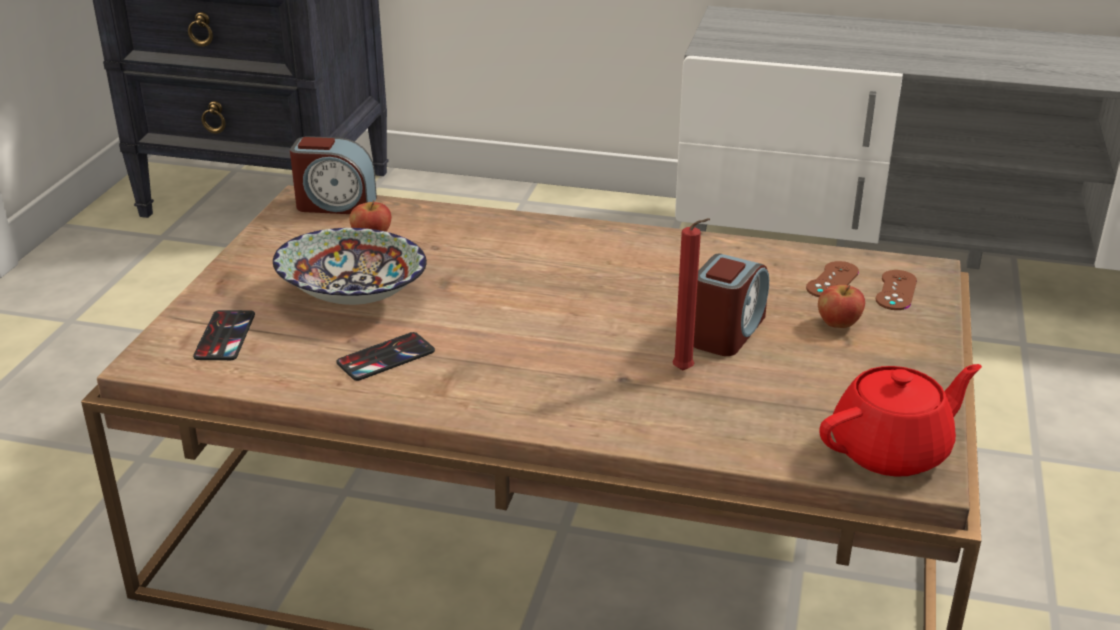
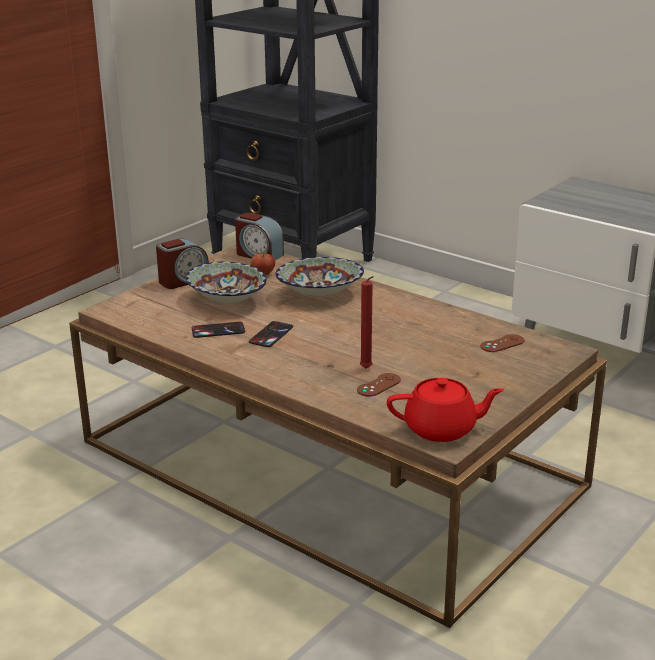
camera: 25 degrees right, 5 degrees down
(225, 336) = (150, 305): phone -> phone (271, 335)
(493, 254) = (319, 294): none -> bowl
(727, 331) = (410, 356): alarm clock -> alarm clock (183, 280)
(838, 324) = (480, 365): apple -> none
(896, 290) = (536, 356): brown game controller -> brown game controller (378, 385)

